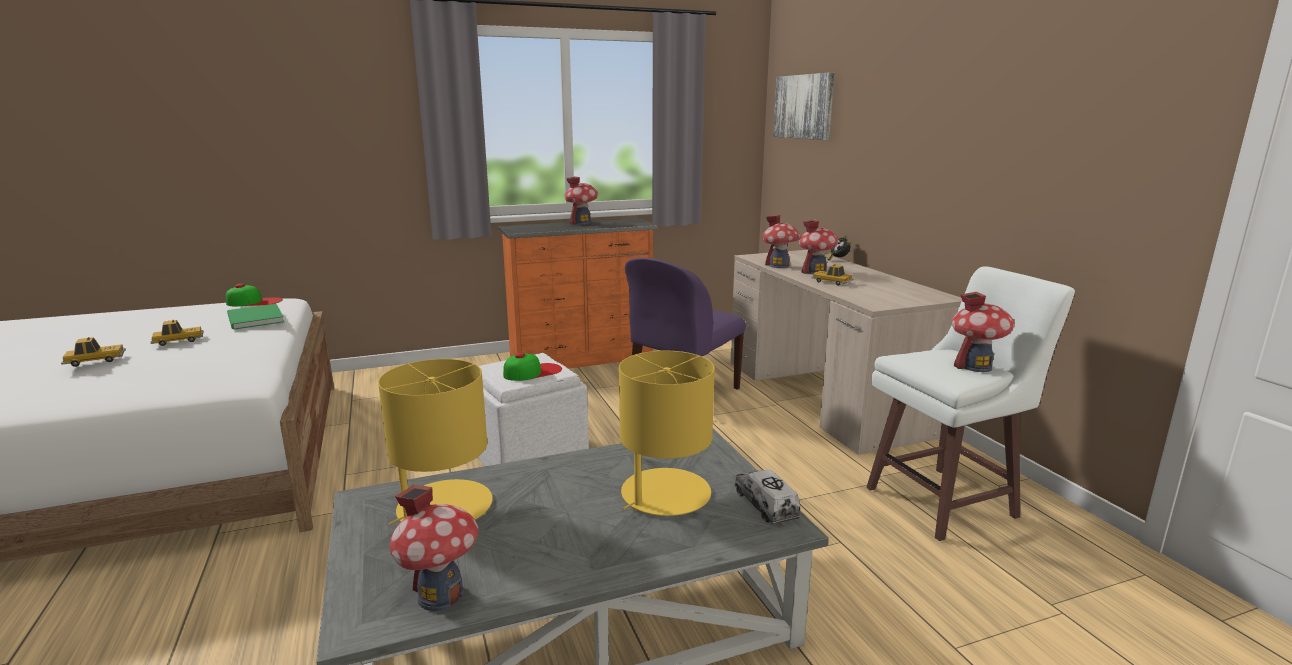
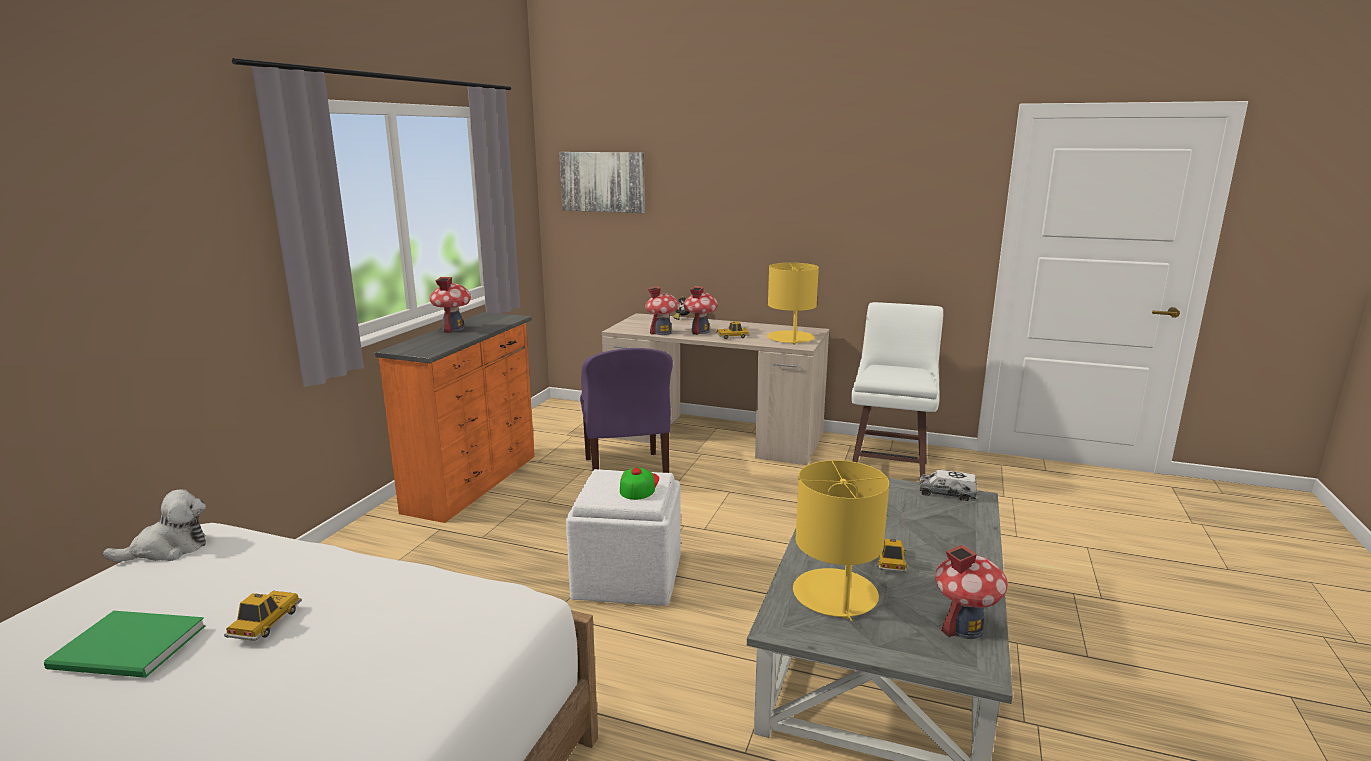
camera: 50 degrees left, 0 degrees up
(95, 360) = (271, 688): toy car -> toy car (890, 561)
(254, 302) = (168, 549): cap -> plush toy
(254, 319) = (277, 559): green book -> green book (130, 649)
(664, 494) = (902, 515): yellow table lamp -> yellow table lamp (790, 338)
(975, 366) = (910, 370): toy house -> none

